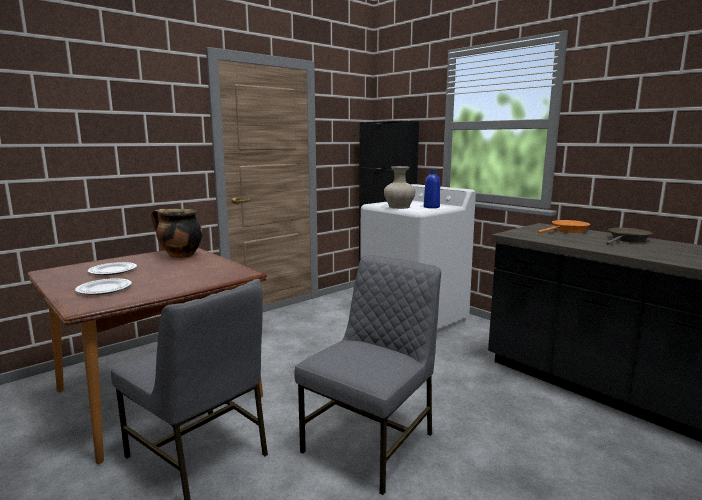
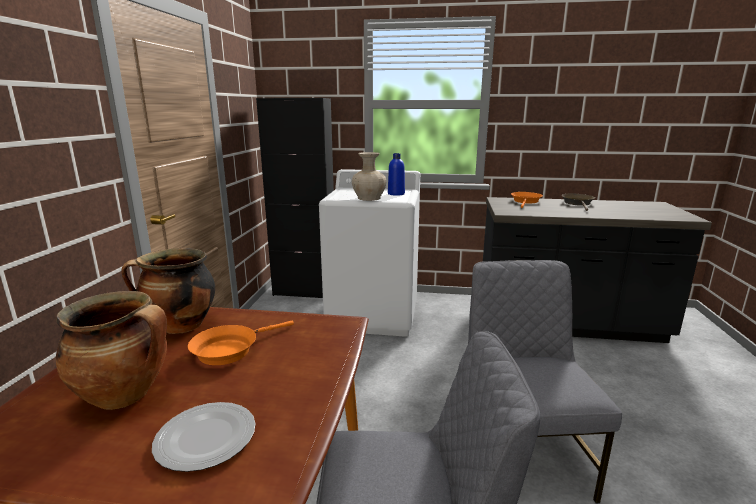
camera: 40 degrees left, 5 degrees up
(113, 270) = (126, 395): plate -> cooking pot
(176, 268) = (230, 349): none -> orange frying pan

